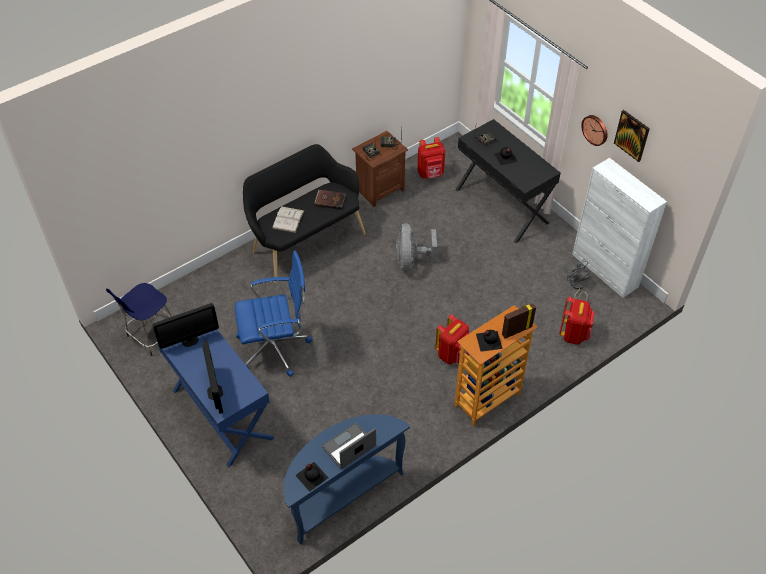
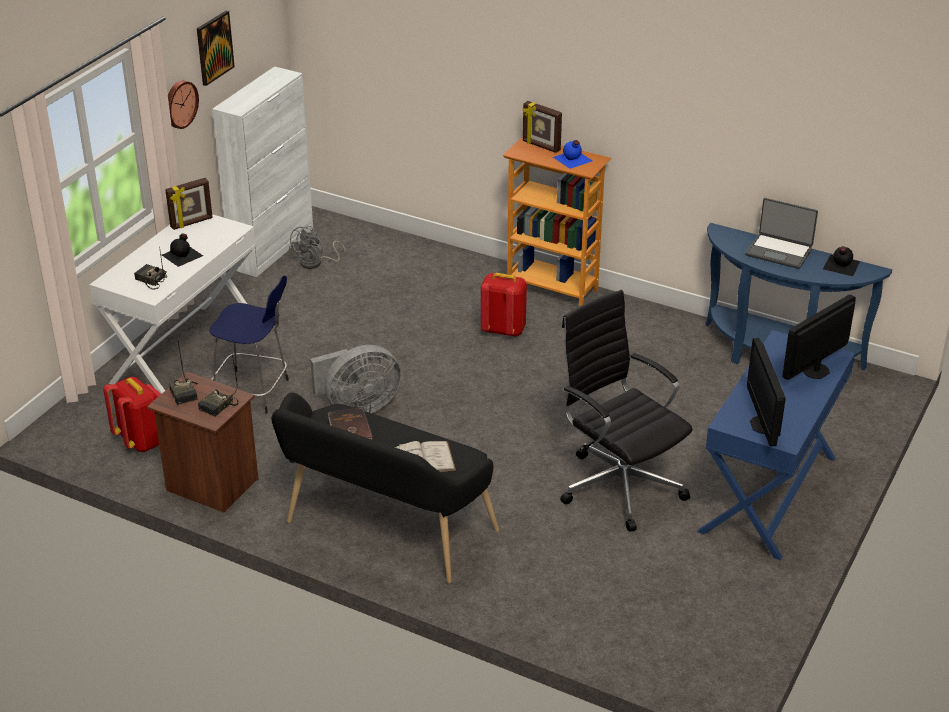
camera: 115 degrees left, 15 degrees down
(152, 335) = (710, 631): blue stool -> blue stool (254, 392)
(189, 340) = (762, 425): monitor -> monitor turned 135 degrees counterclockwise
(276, 348) = (619, 484): blue office chair -> black office chair
(488, 340) = (572, 159): black bottle -> blue bottle
(502, 206) = (186, 353): black desk -> white desk
(541, 168) = (191, 223): none -> picture frame
(574, 334) = (400, 251): red backpack -> none

